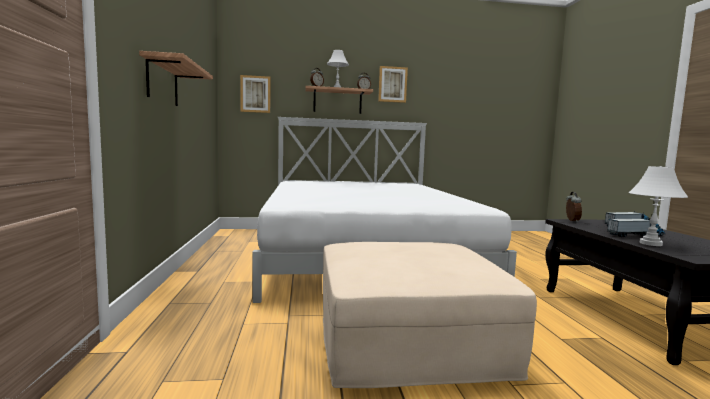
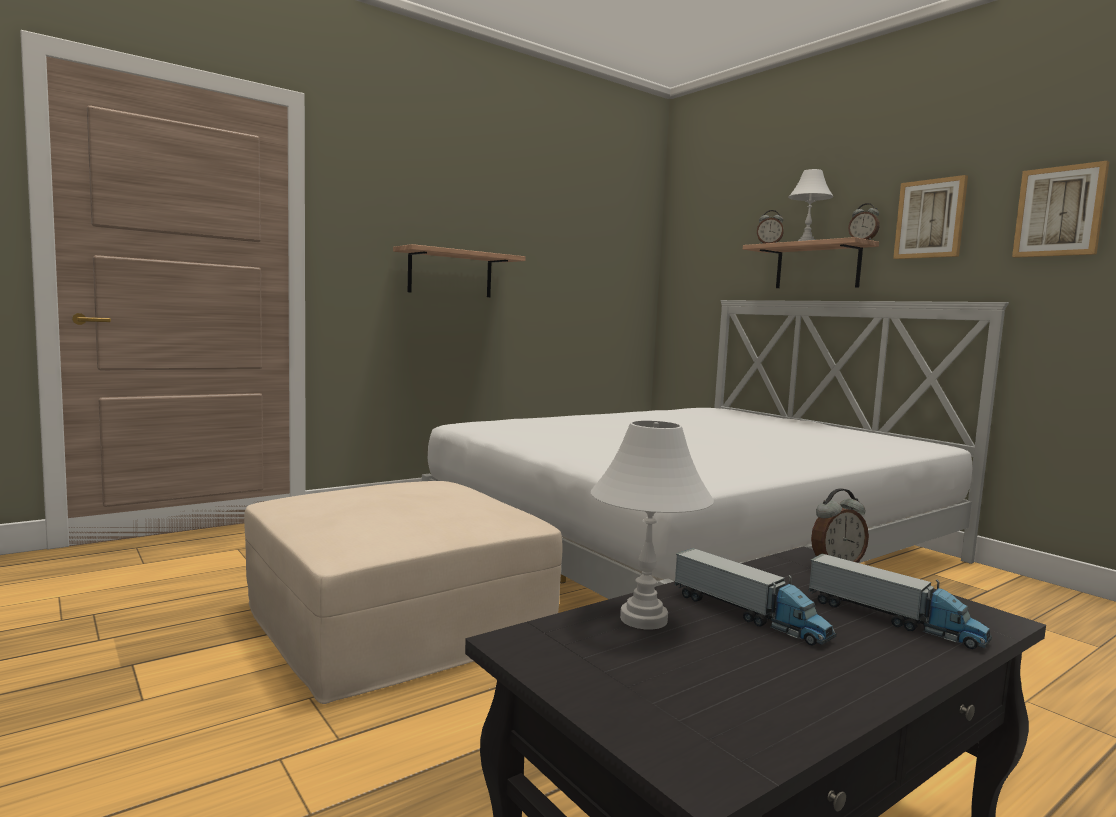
camera: 60 degrees right, 0 degrees up
(255, 94) = (700, 265): picture -> picture (1059, 211)

